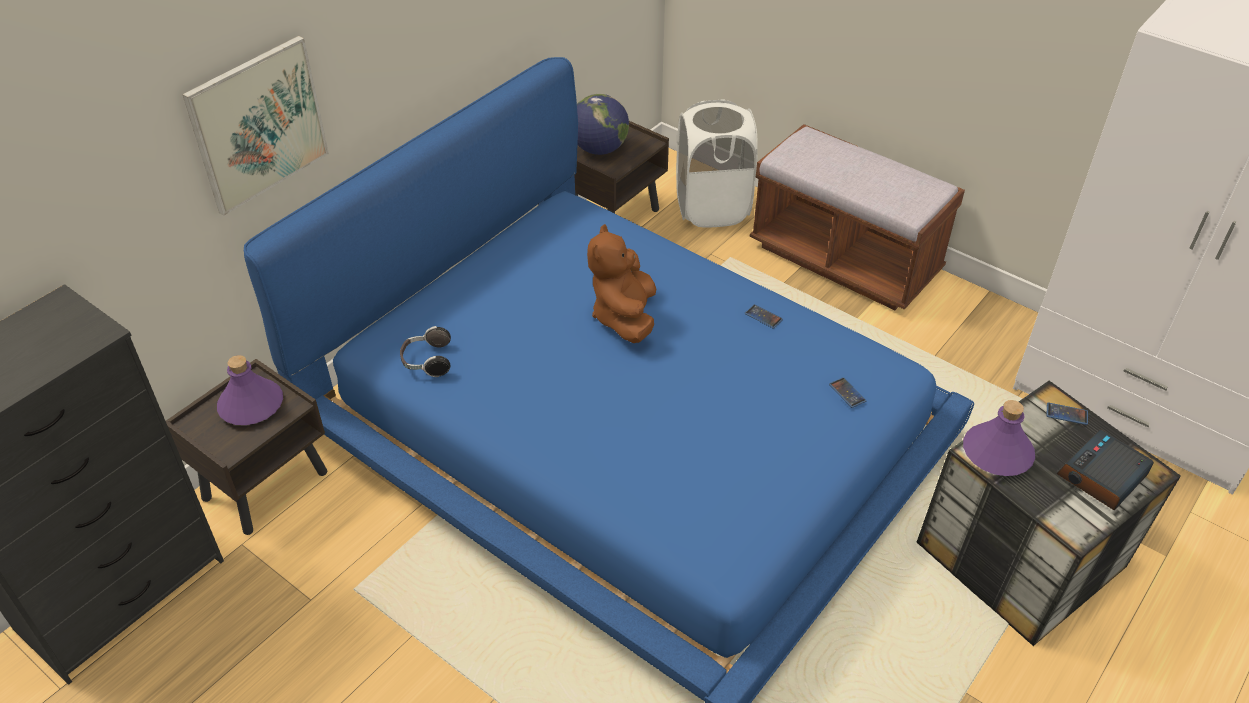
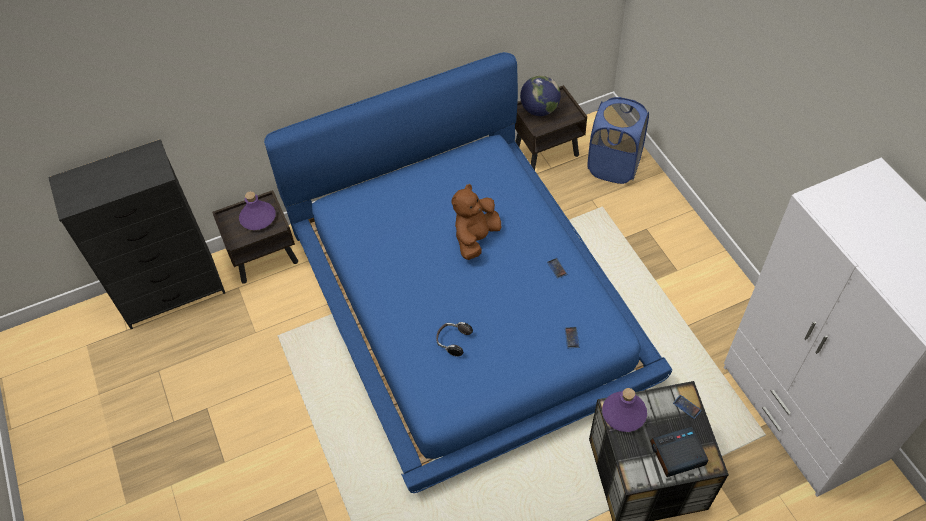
camera: 30 degrees right, 10 degrees up
(258, 125) = (286, 73): picture -> none
(427, 361) = (353, 226): headphones -> headphones (453, 341)
(712, 208) = (614, 166): white laundry basket -> blue laundry basket
(844, 260) = (676, 235): brown bench -> none

